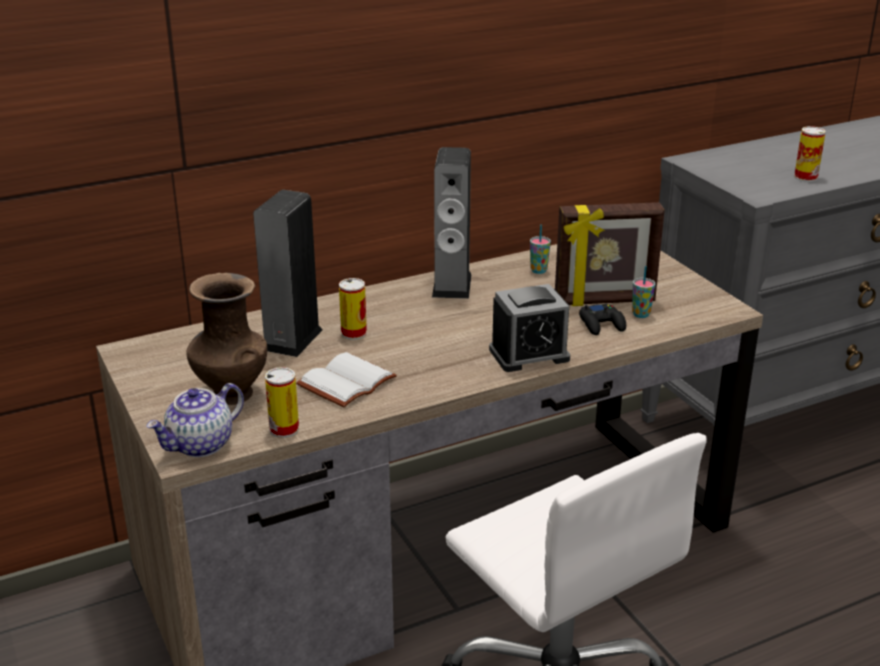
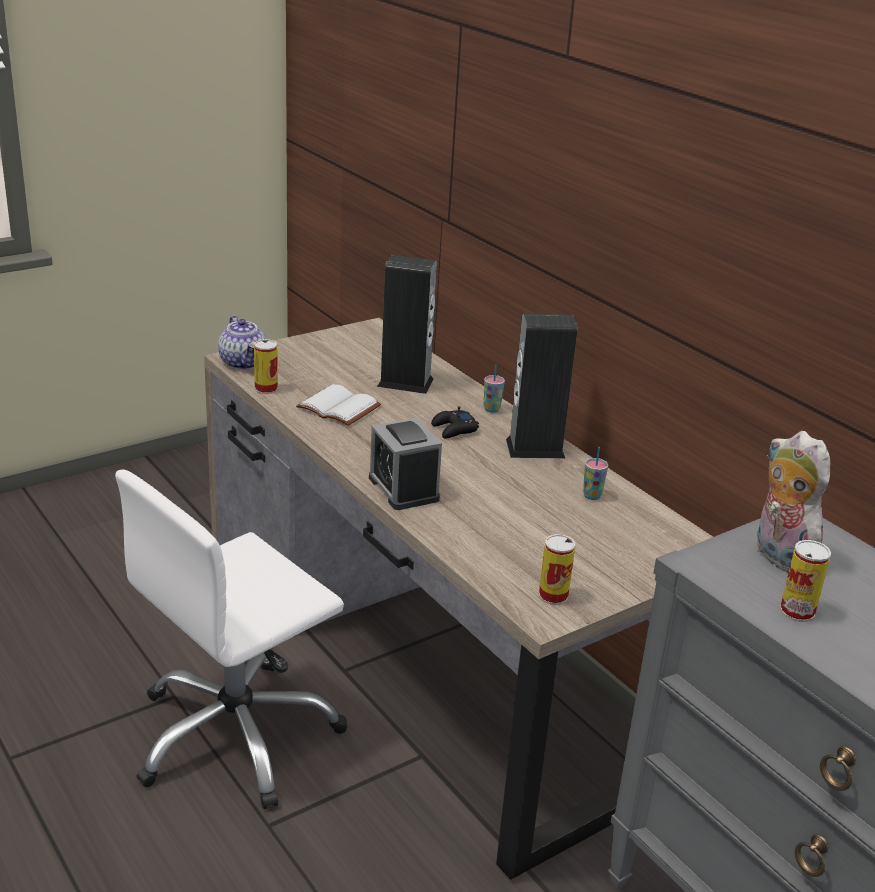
camera: 80 degrees right, 0 degrees up
(200, 445) = (244, 363): teapot -> teapot turned 150 degrees counterclockwise
(230, 394) = (315, 367): brown vase -> none
(353, 333) = (423, 406): can -> can (553, 596)
(602, 324) = (477, 530): black game controller -> black game controller (454, 429)
(605, 301) = (533, 534): picture frame -> none
(641, 314) = (509, 556): cup -> cup (491, 409)
(739, 172) = (778, 556): none -> plush toy

